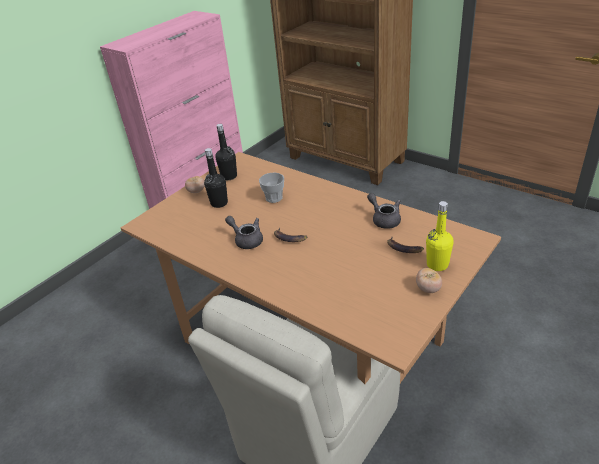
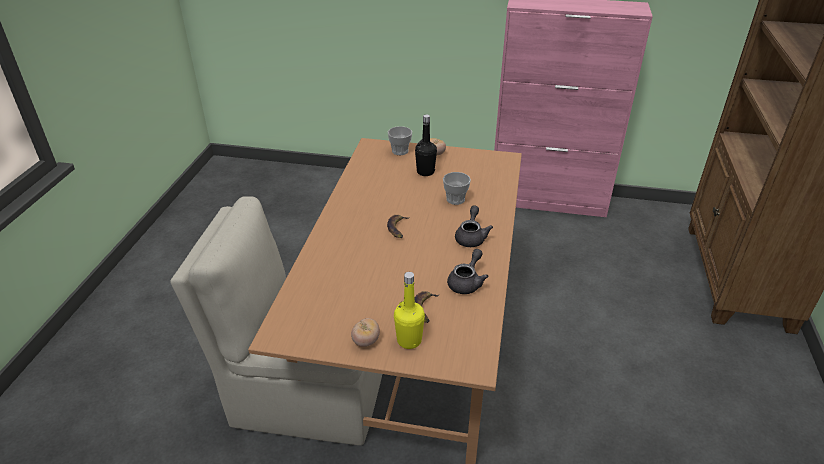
camera: 60 degrees right, 0 degrees up
(171, 209) = (400, 151): none -> cup
(229, 176) = (472, 162): black bottle -> none
(246, 240) = (380, 205): grey teapot -> grey teapot (471, 237)

